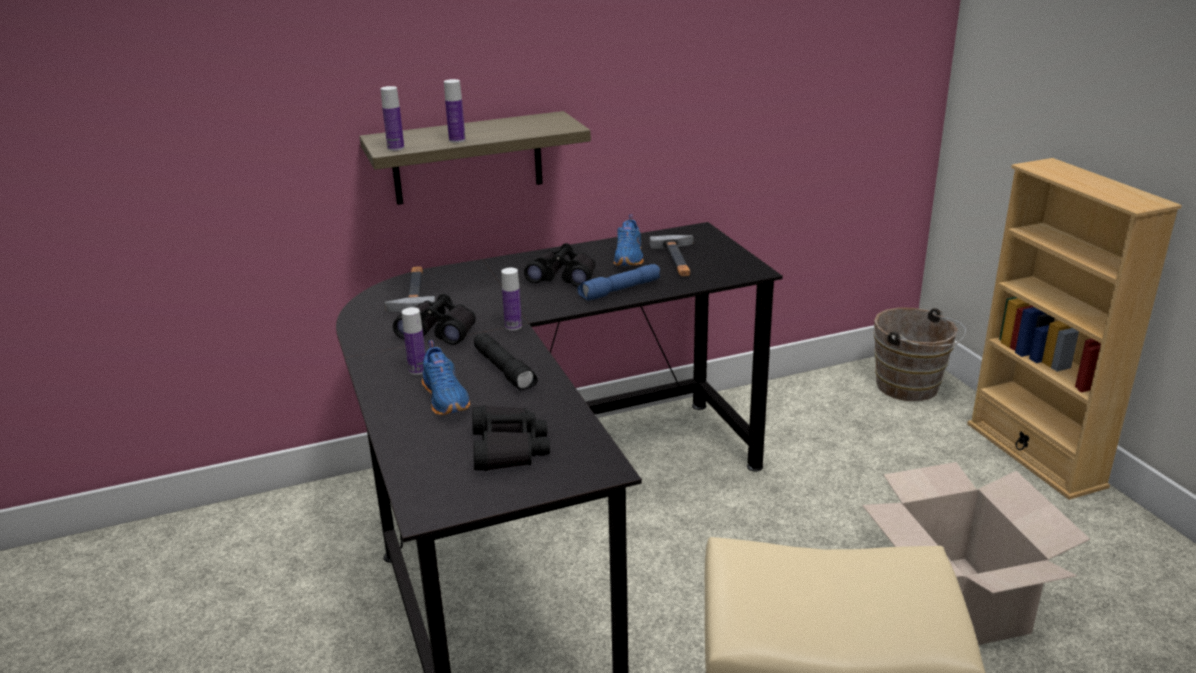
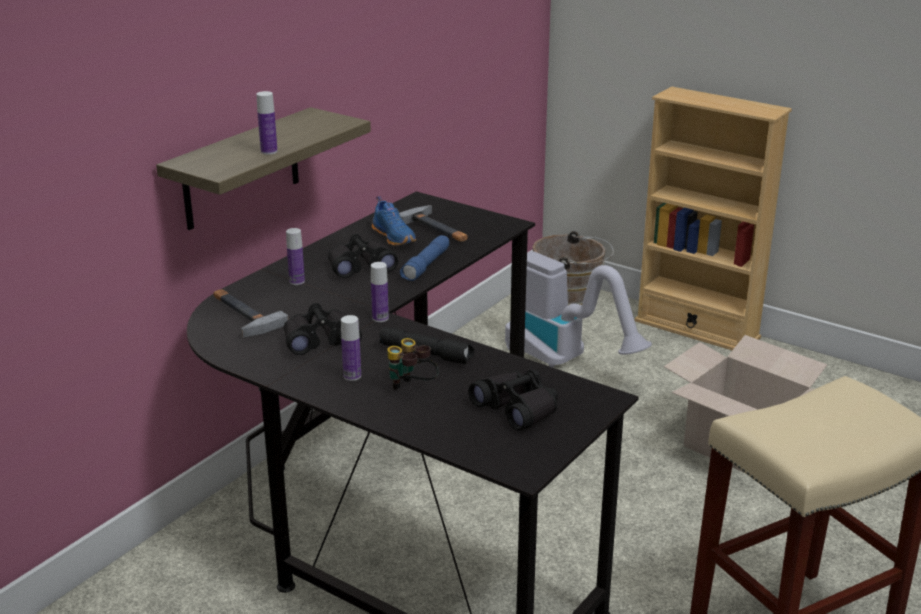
camera: 35 degrees left, 0 degrees up
(396, 148) = (224, 169): bottle -> bottle (297, 281)
(446, 398) = (412, 389): blue shoe -> binoculars
(849, 442) = (566, 361): none -> vacuum cleaner

